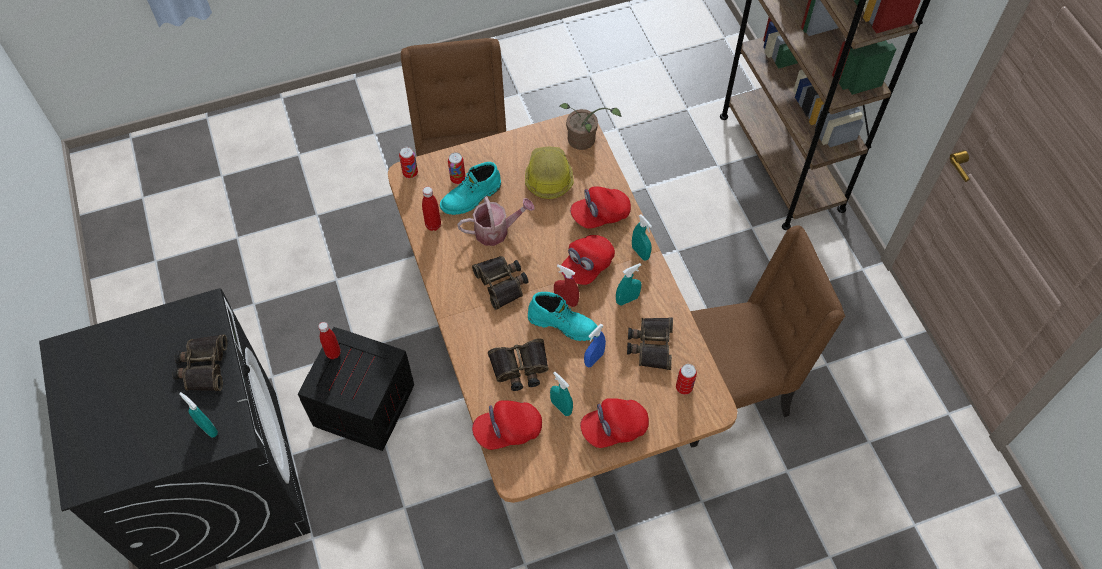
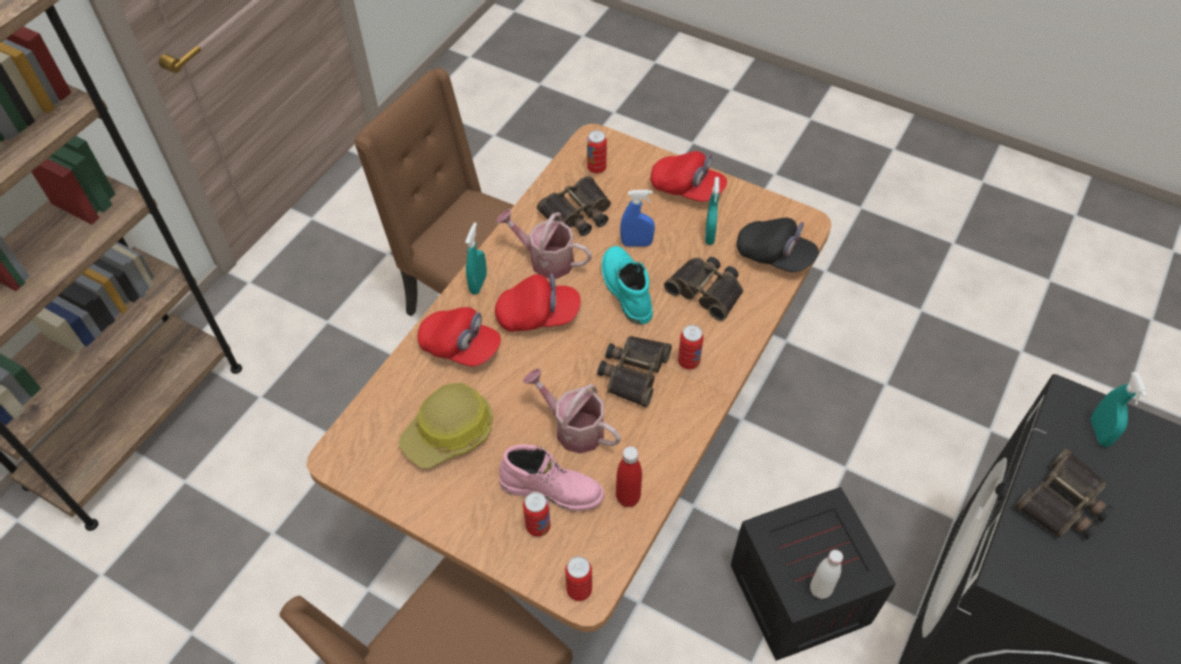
camera: 130 degrees left, 5 degrees down
(333, 353) = (820, 589): red bottle -> white bottle
(471, 198) = (552, 488): turquoise boot -> pink boot
(481, 315) = (688, 362): none -> can
(508, 430) = (774, 256): red cap -> black cap
(566, 301) = (597, 305): red spray bottle -> none
(584, 141) = (361, 434): potted plant -> none
(627, 299) = (545, 259): turquoise spray bottle -> watering can

